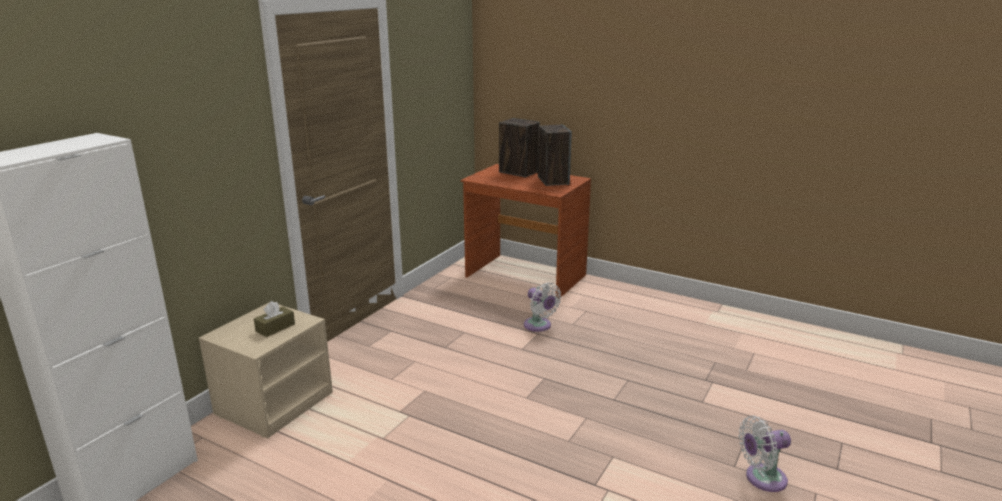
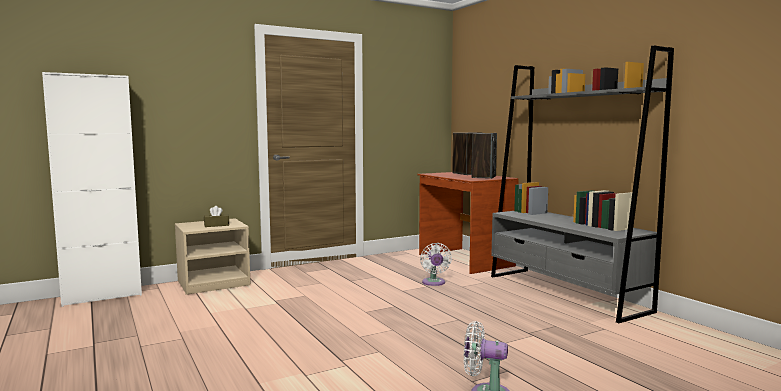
camera: 30 degrees right, 15 degrees down
(673, 308) = (565, 293): none -> grey bookcase

